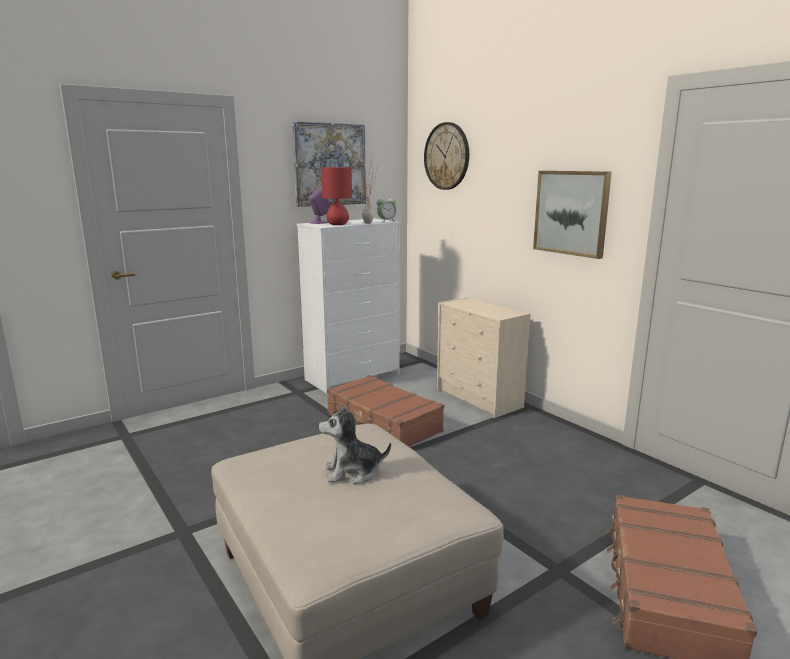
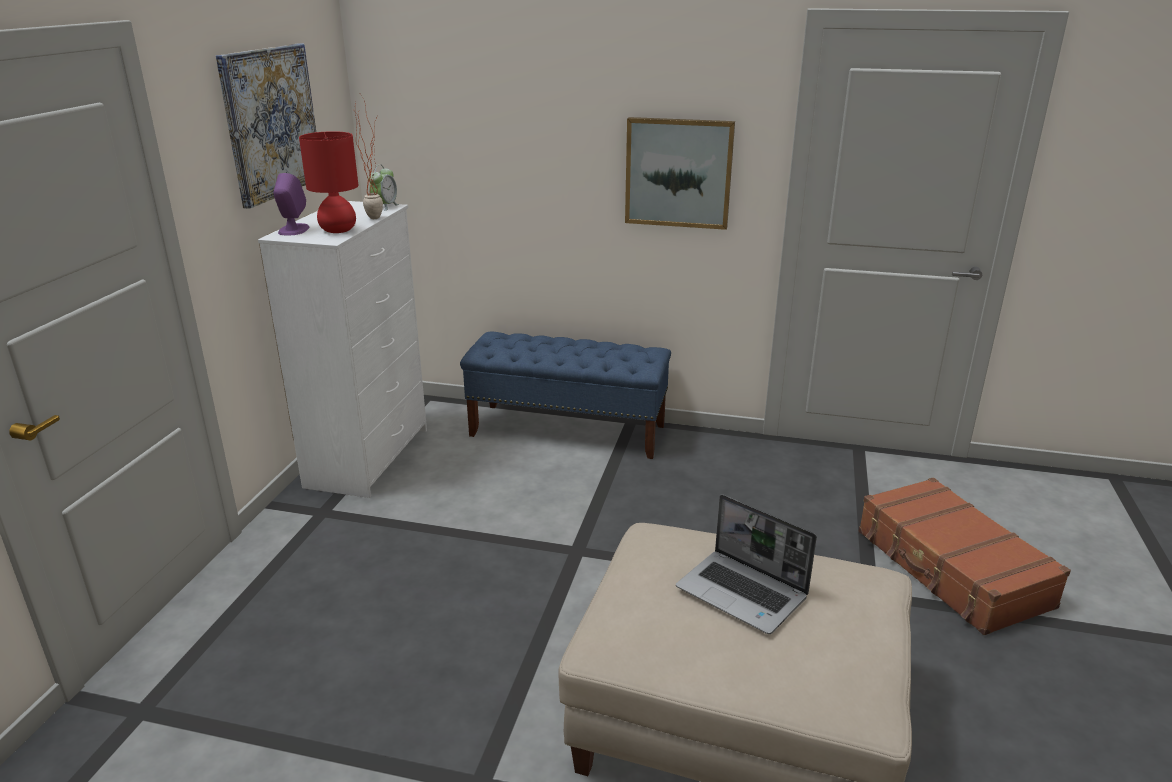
camera: 40 degrees left, 10 degrees up
(353, 472) = (743, 593): plush toy -> laptop
(383, 423) = (506, 511): brown suitcase -> none
(447, 156) = (443, 90): wall clock -> none
(479, 399) = (568, 430): beige dresser -> blue bench

